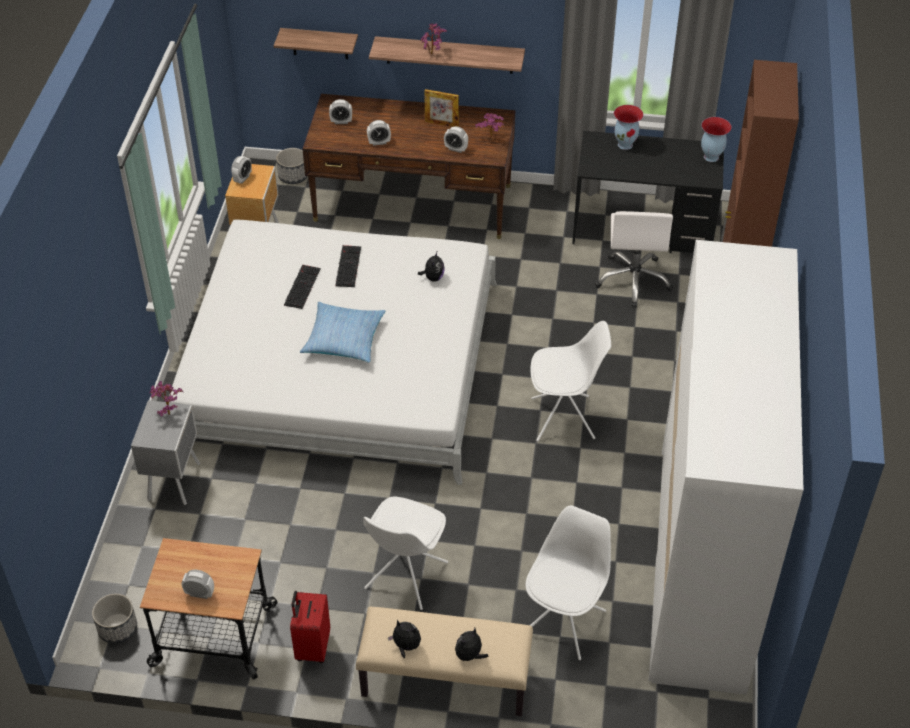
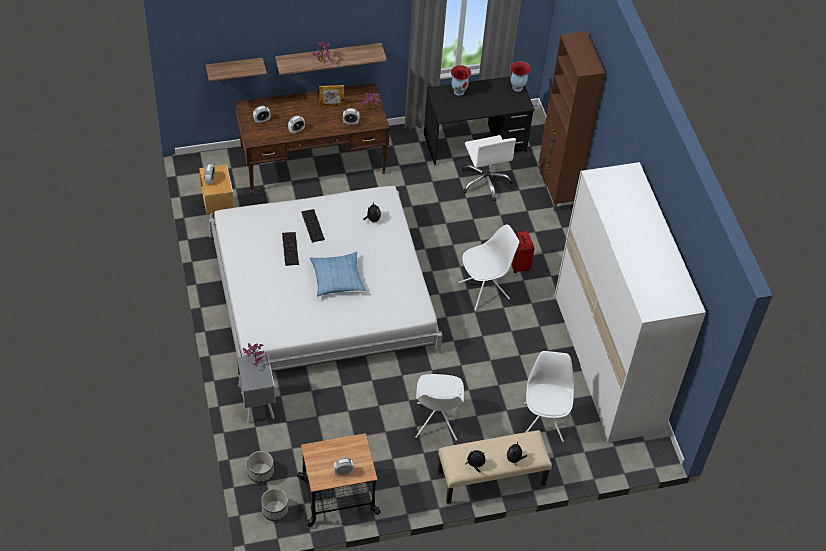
camera: 25 degrees left, 5 degrees up
(293, 176) = (218, 161): planter -> planter (260, 473)
(312, 647) = (402, 484): red suitcase -> red suitcase (517, 264)

